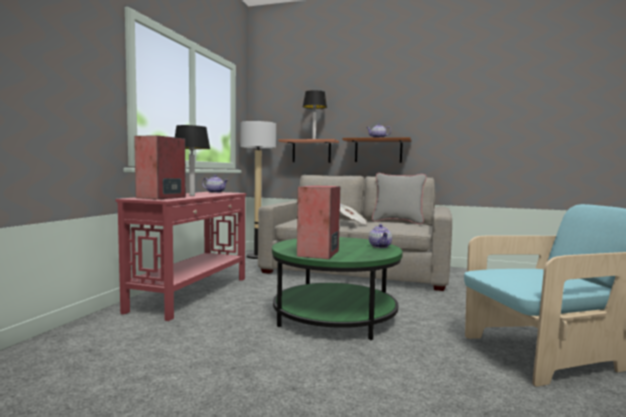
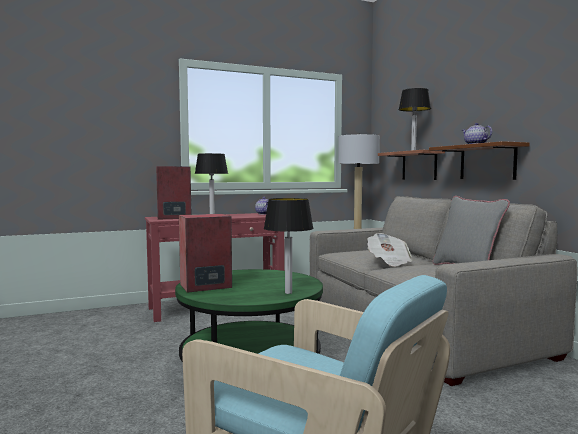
camera: 50 degrees right, 0 degrees up
(380, 246) = (289, 292): teapot -> table lamp

